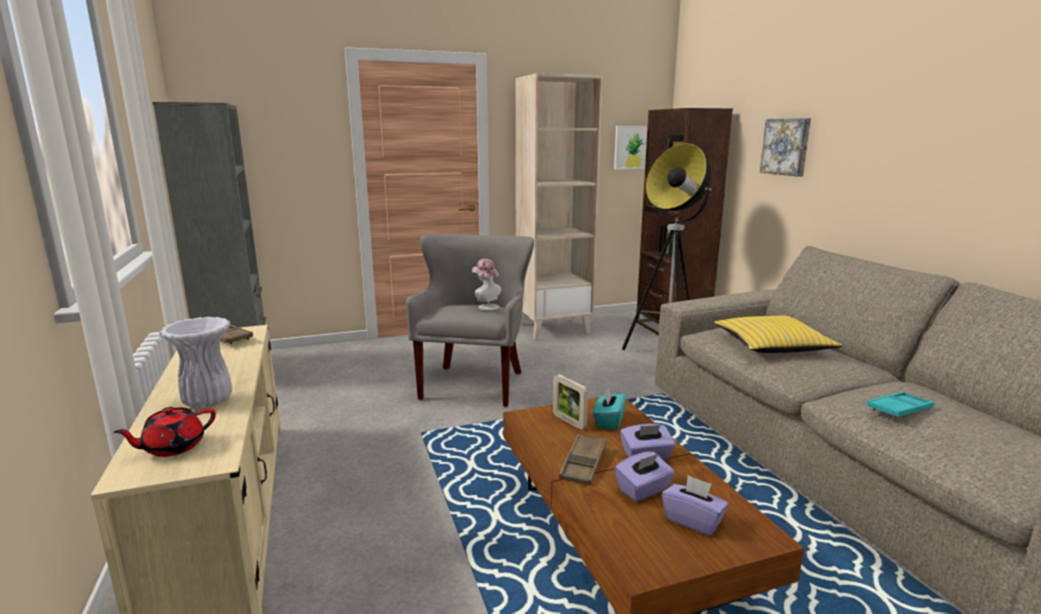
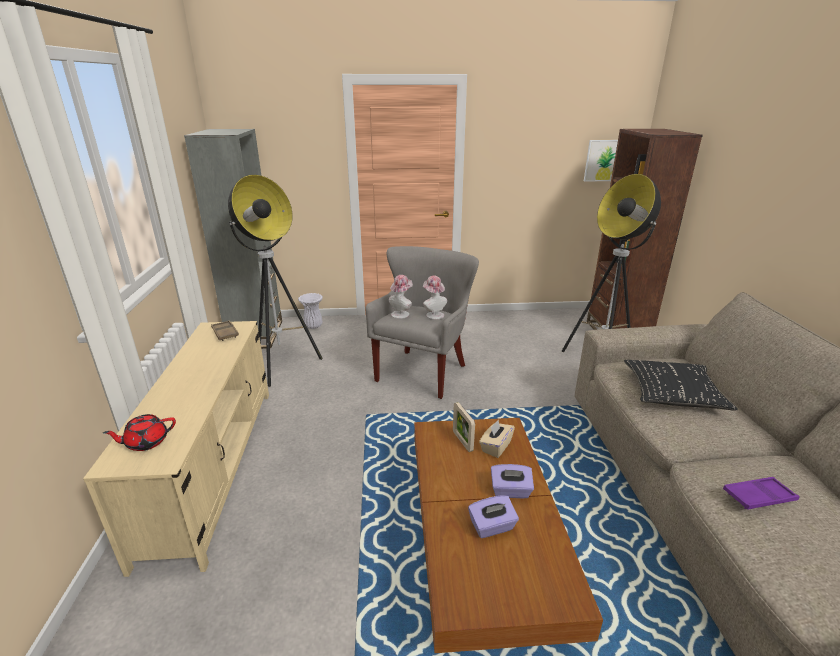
camera: 15 degrees right, 10 degrees up
(209, 402) = (185, 400): white vase -> white vase (313, 326)
(286, 397) = (282, 364): none -> floor lamp
(448, 308) = (401, 313): none -> hat
(553, 328) = (510, 320): beige bookcase -> none
(583, 464) = (455, 489): brown tray -> none
(609, 421) = (495, 447): turquoise tissue box -> beige tissue box
(693, 521) = (519, 568): purple tissue box -> none
(772, 345) = (672, 393): yellow pillow -> black pillow
(786, 146) = (746, 184): picture -> none
(899, 409) = (758, 497): turquoise tray -> purple tray

